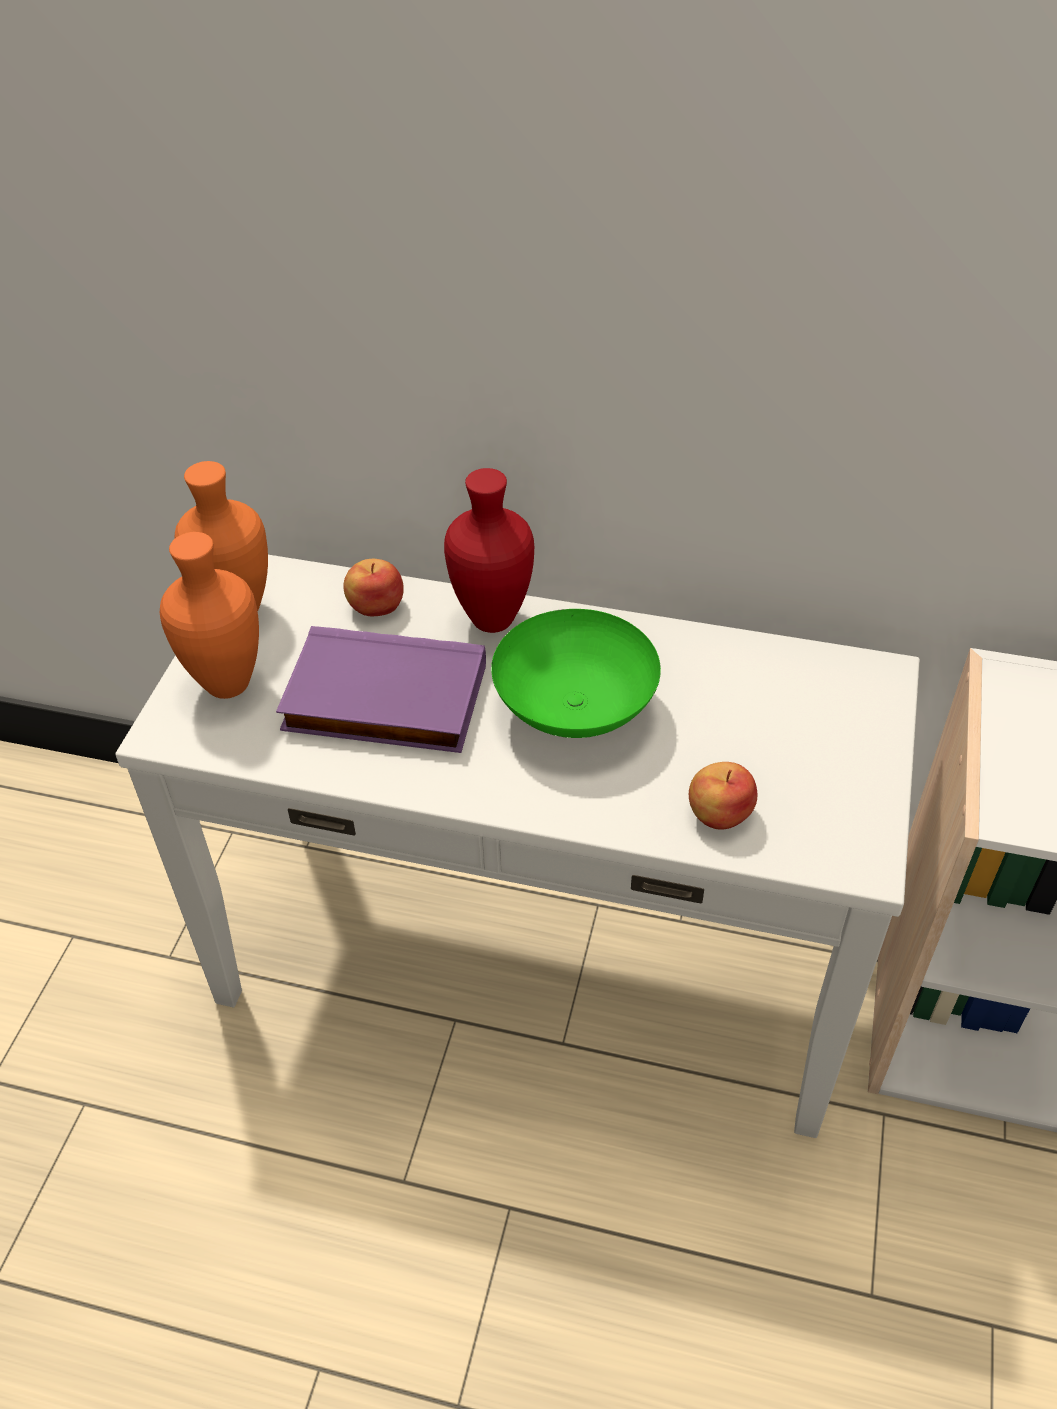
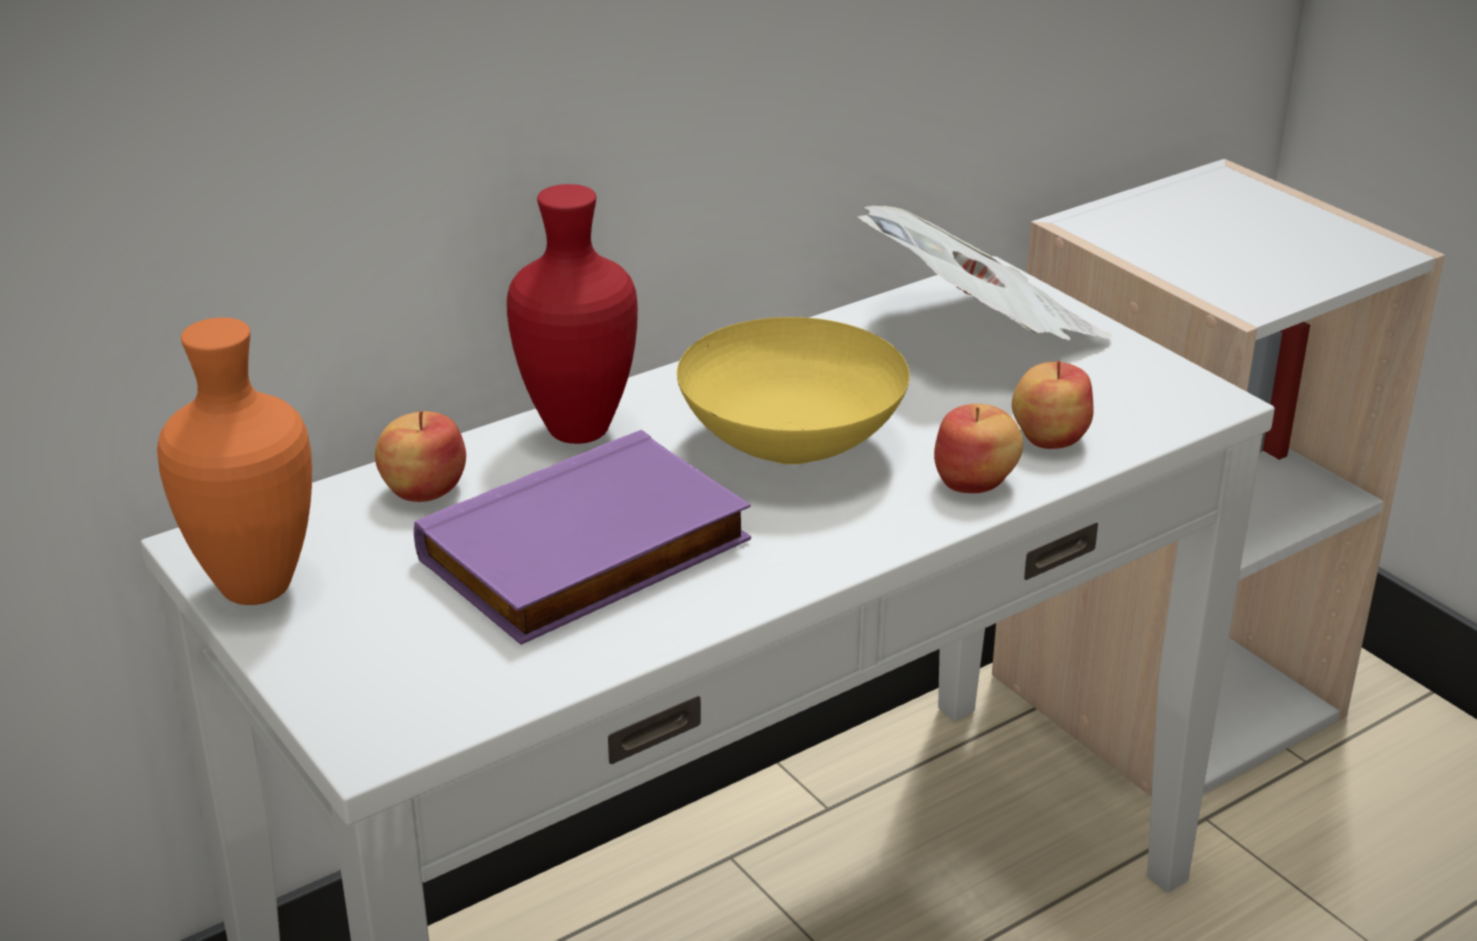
camera: 50 degrees left, 15 degrees down
(231, 683) = (375, 648): orange vase -> none
(577, 708) = (791, 444): green bowl -> yellow bowl
(629, 810) = (976, 482): none -> apple
(803, 712) = (981, 336): none -> newspaper

